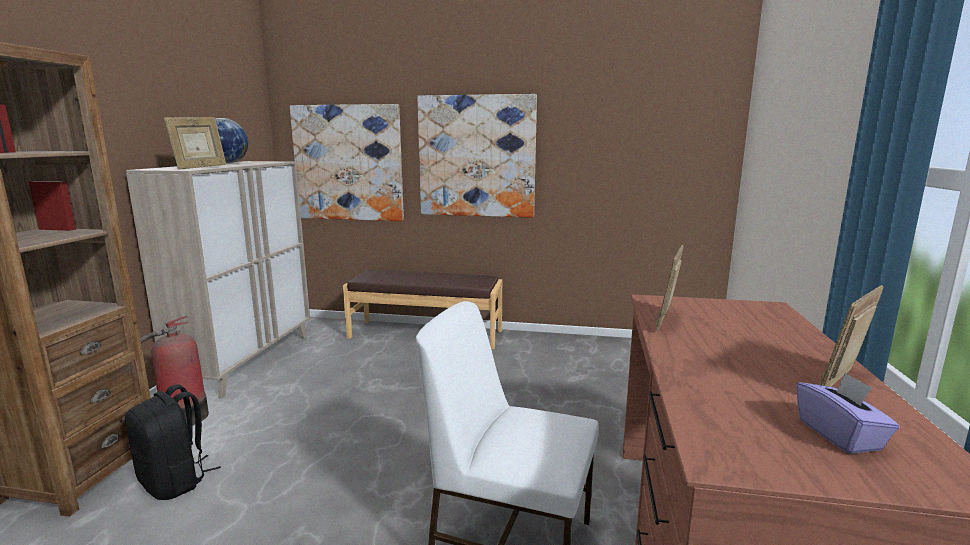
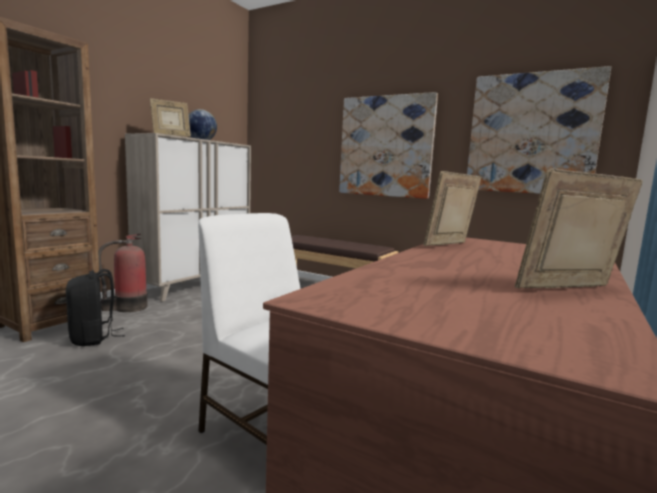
camera: 20 degrees right, 5 degrees down
(348, 163) = (293, 152): picture -> picture (531, 134)
(839, 435) = (495, 310): purple tissue box -> none

